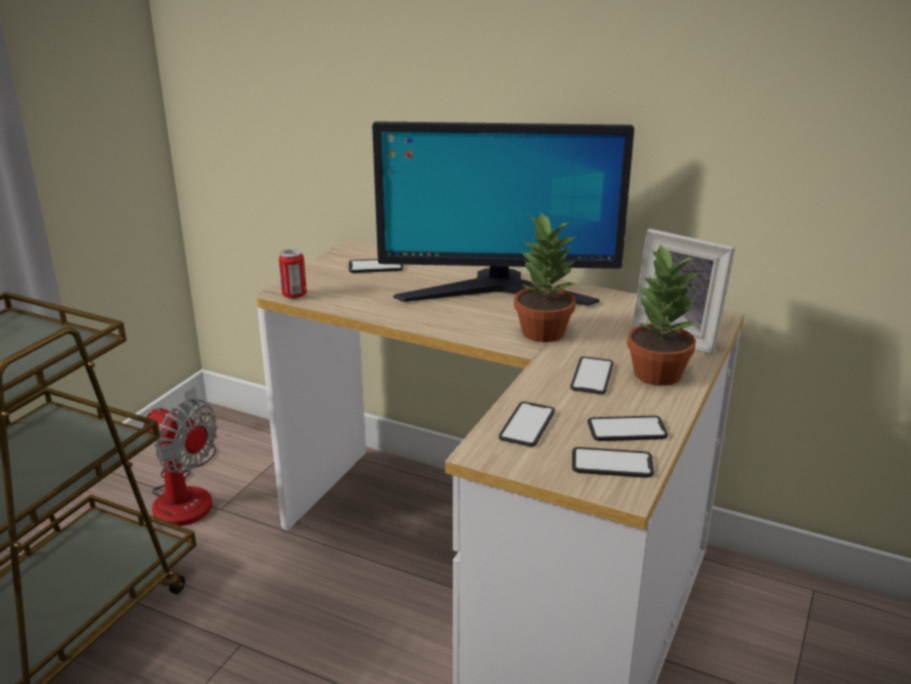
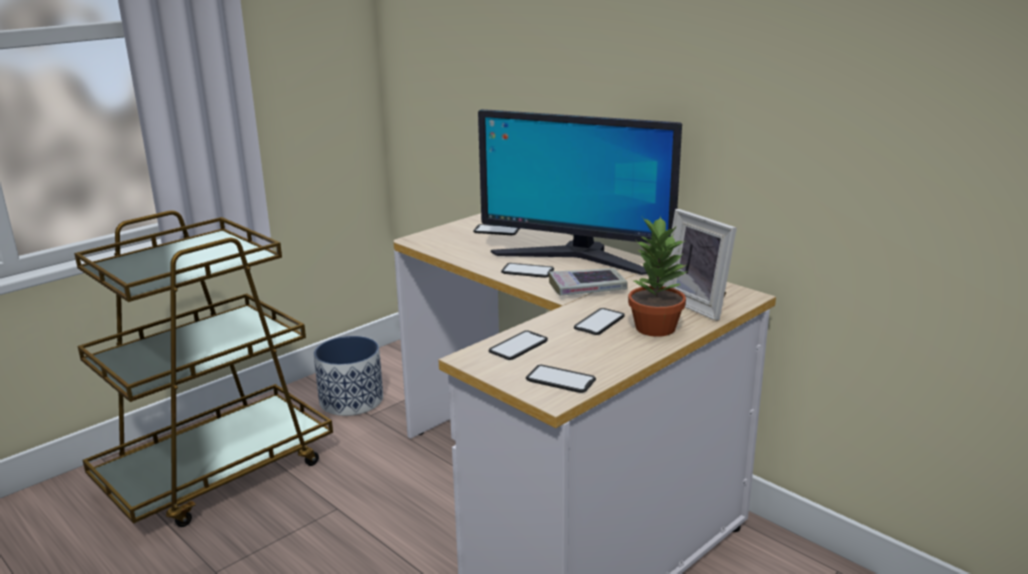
camera: 20 degrees right, 5 degrees down
(186, 494) = (351, 400): fan -> planter
(294, 295) = (420, 243): can -> none
(542, 332) = (587, 288): potted plant -> book
(627, 430) = (593, 360): phone -> phone (527, 271)

